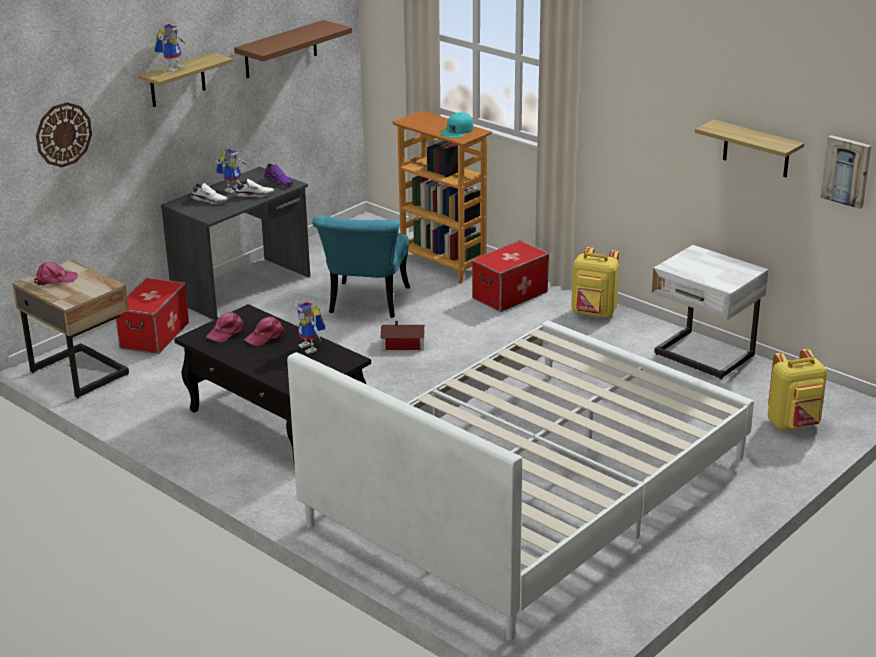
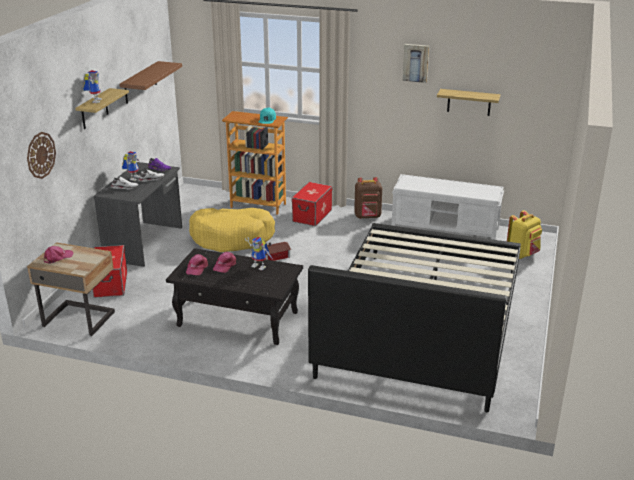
camera: 25 degrees left, 0 degrees up
(366, 305) = (232, 238): turquoise chair -> yellow dog bed
(529, 490) = (421, 323): white bed -> black bed
(594, 313) = (368, 217): yellow backpack -> brown backpack
(703, 356) = (445, 228): white nightstand -> white bench
(847, 171) = (528, 106): picture -> picture (416, 62)

